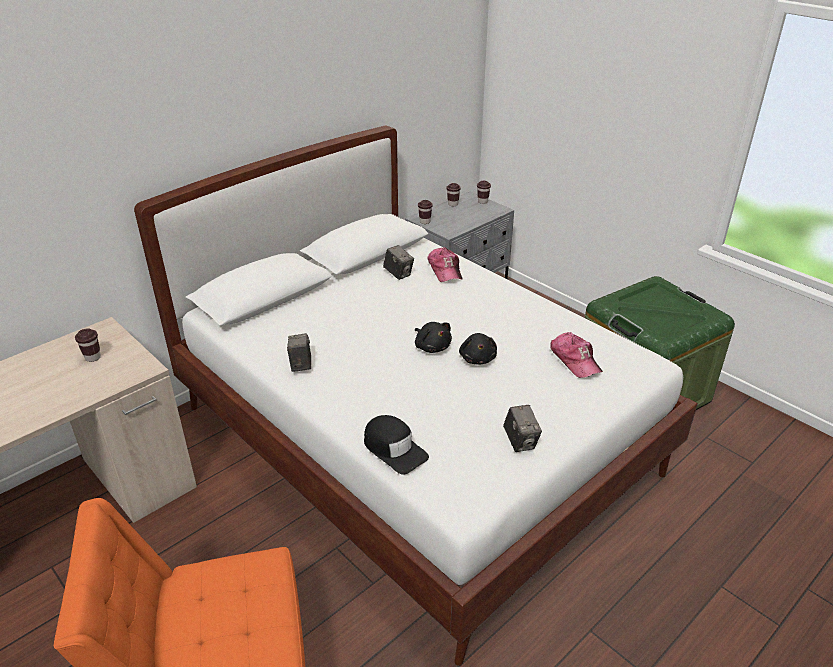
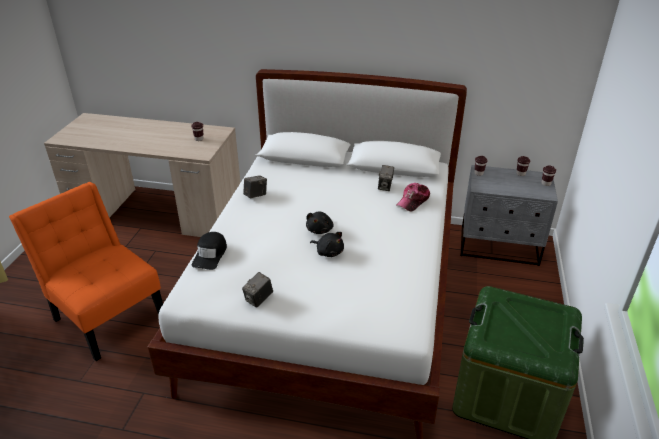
camera: 55 degrees right, 0 degrees up
(477, 358) = (328, 252): black plush toy -> black plush toy turned 105 degrees counterclockwise
(575, 360) = (371, 293): cap -> none

